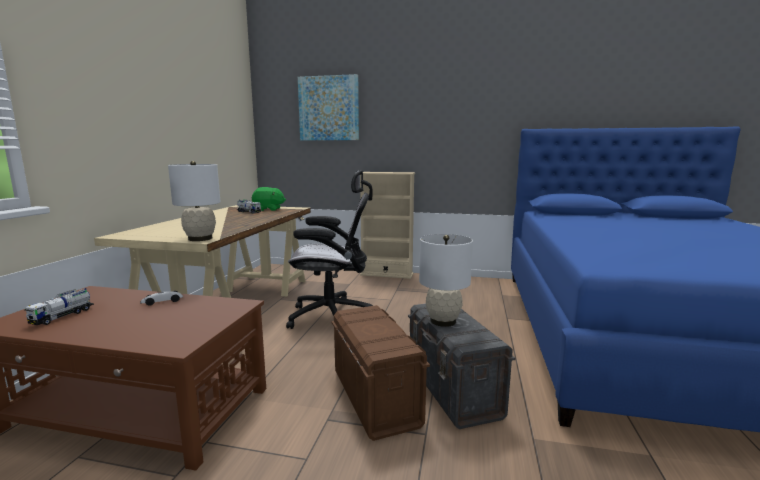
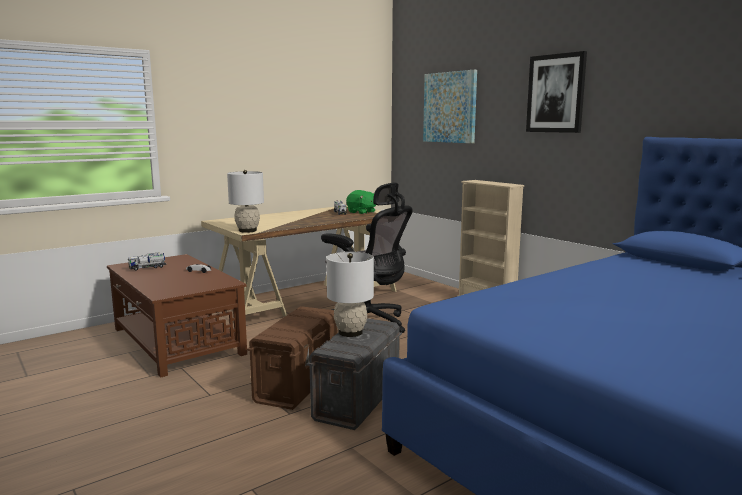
camera: 40 degrees right, 0 degrees up
(440, 97) = (556, 93): none -> picture

